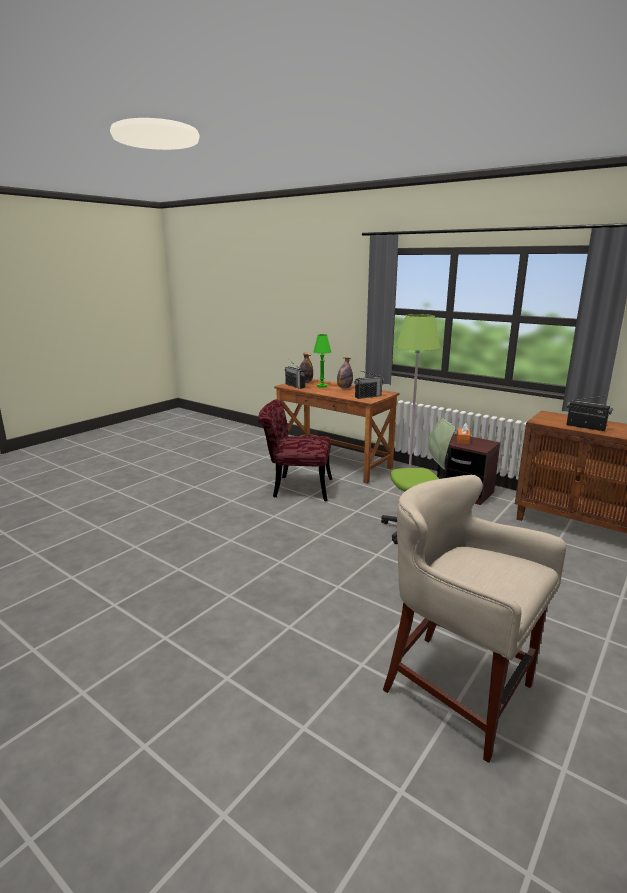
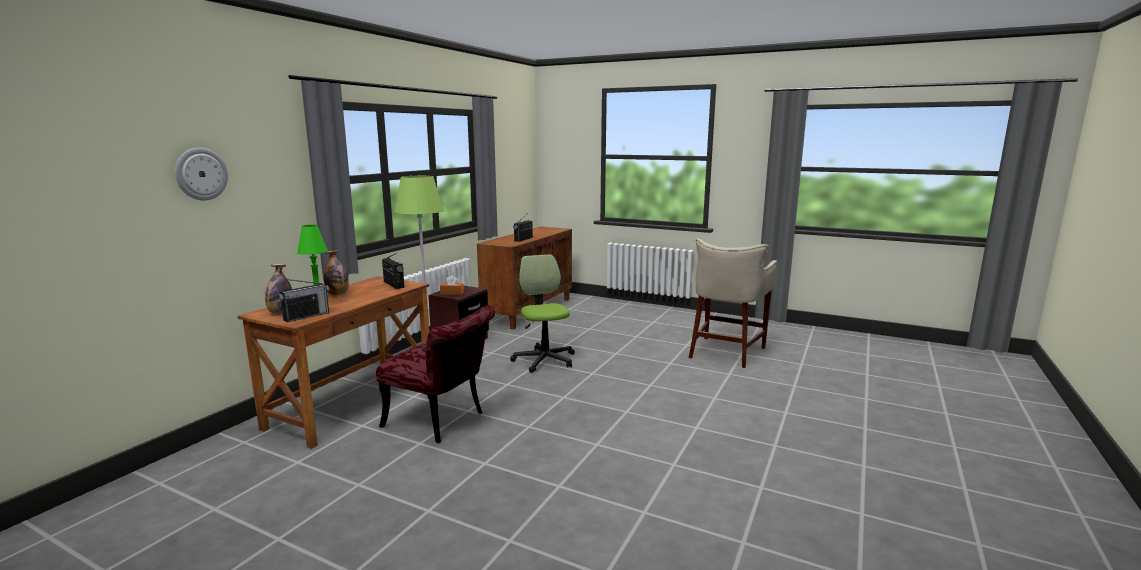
camera: 100 degrees left, 5 degrees down
(295, 488) = (442, 422): red chair -> red chair turned 60 degrees counterclockwise
(318, 296) = (201, 174): none -> wall clock

